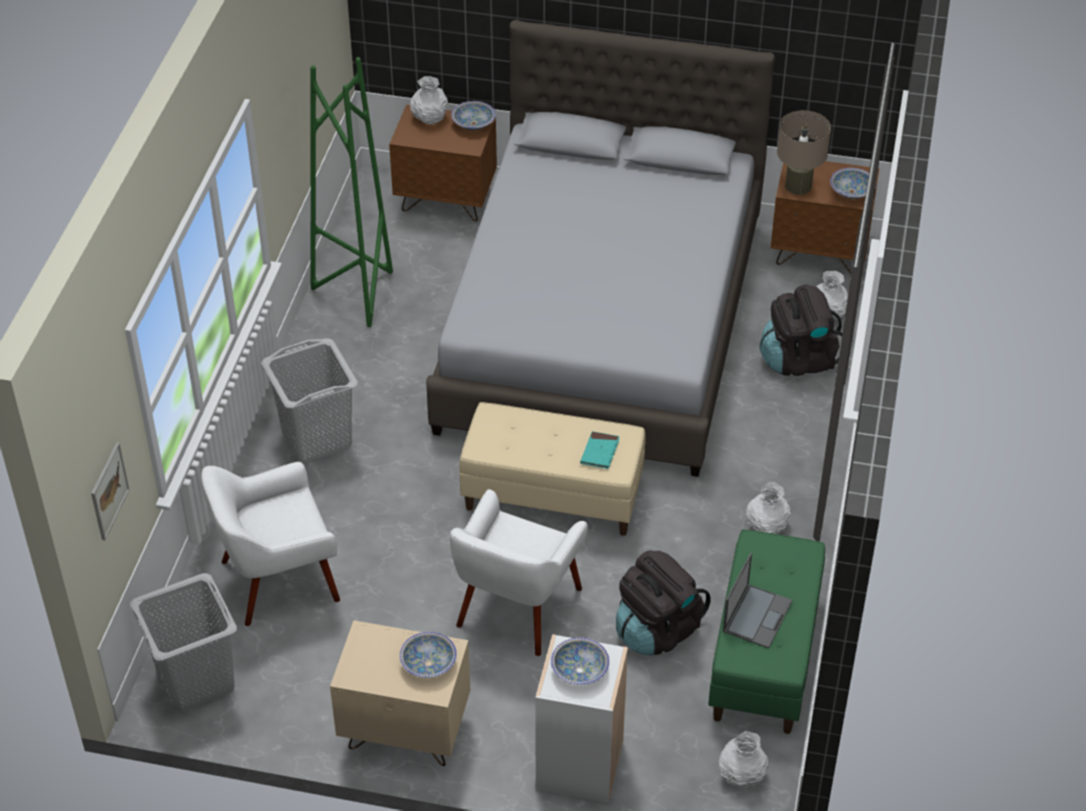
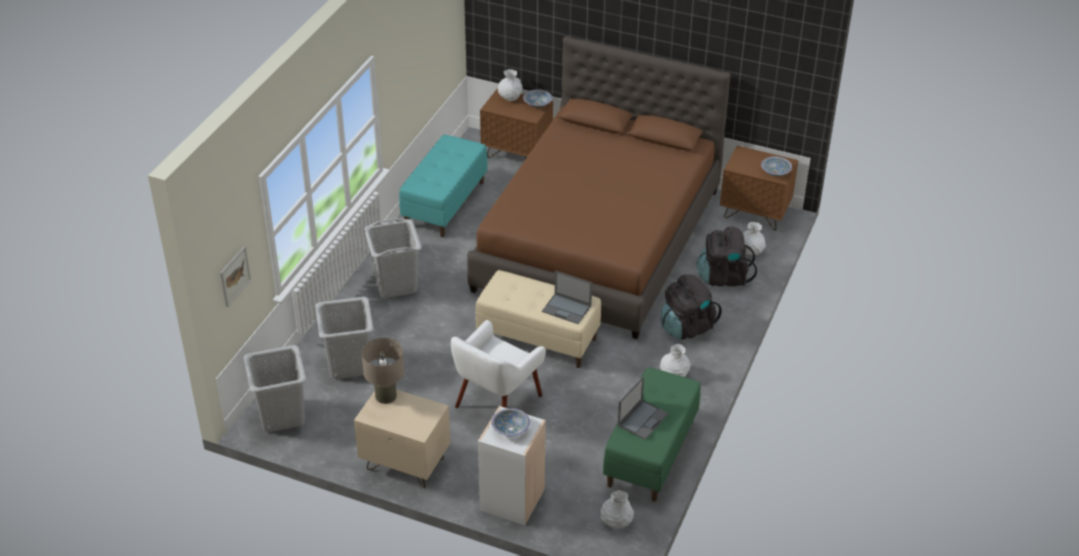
camera: 10 degrees right, 5 degrees down
(277, 579) = (348, 364): white armchair -> grey laundry basket
(357, 295) = (444, 204): green clothes rack -> turquoise bench
(428, 663) = (419, 415): bowl -> none
(600, 452) = (567, 309): turquoise book -> laptop
(602, 324) = (599, 239): grey bed -> brown bed
(657, 630) = (585, 427): black backpack -> black backpack (686, 327)
(798, 186) = (740, 164): beige table lamp -> beige table lamp (386, 395)

